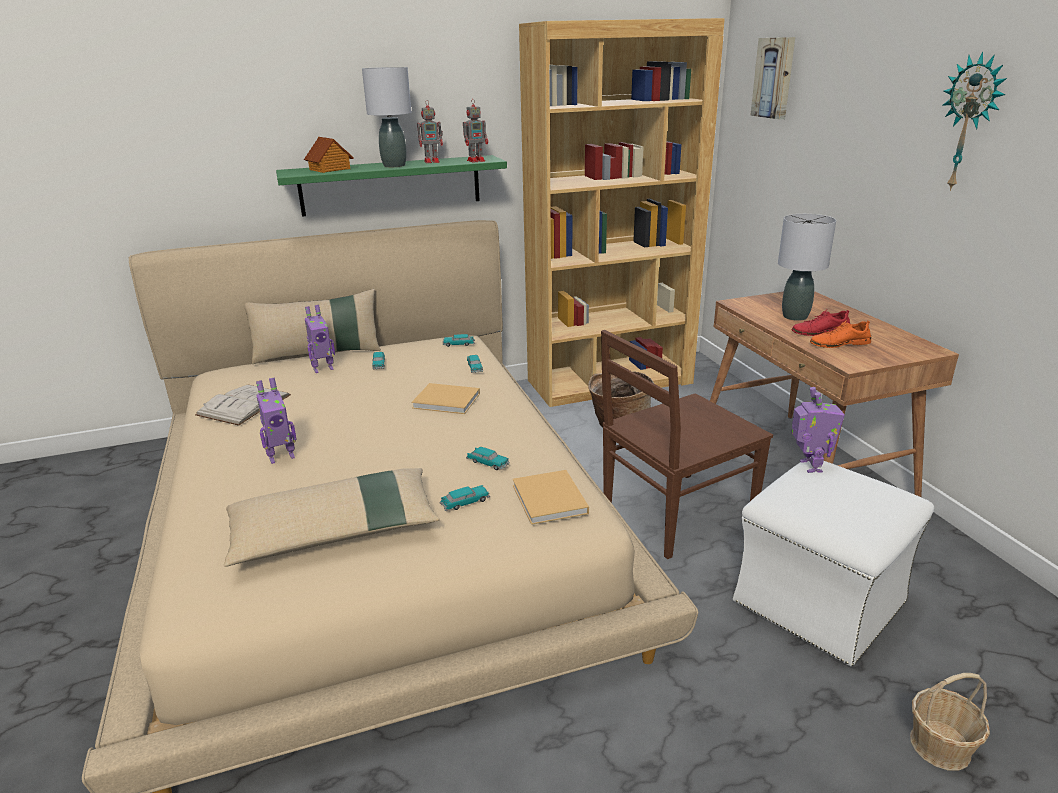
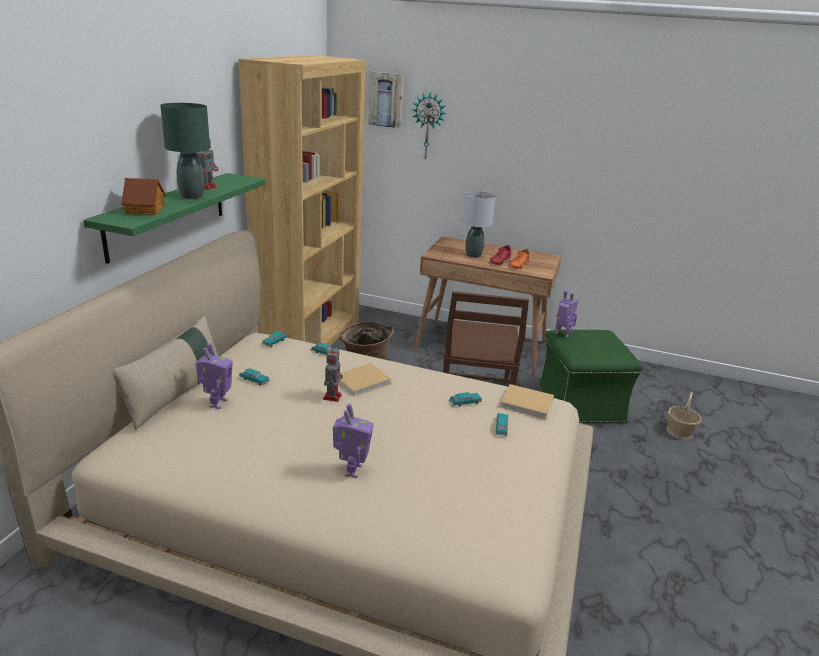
camera: 55 degrees left, 0 degrees up
(244, 405) = (226, 459): white book -> none
(335, 531) = (484, 482): beige pillow -> none
(394, 165) = (192, 196): grey table lamp -> green table lamp
(477, 160) = (241, 181): toy robot -> toy robot (332, 396)
(819, 600) = (579, 403): white ottoman -> green ottoman
(970, 123) = (549, 134): wall clock -> wall clock (428, 126)

